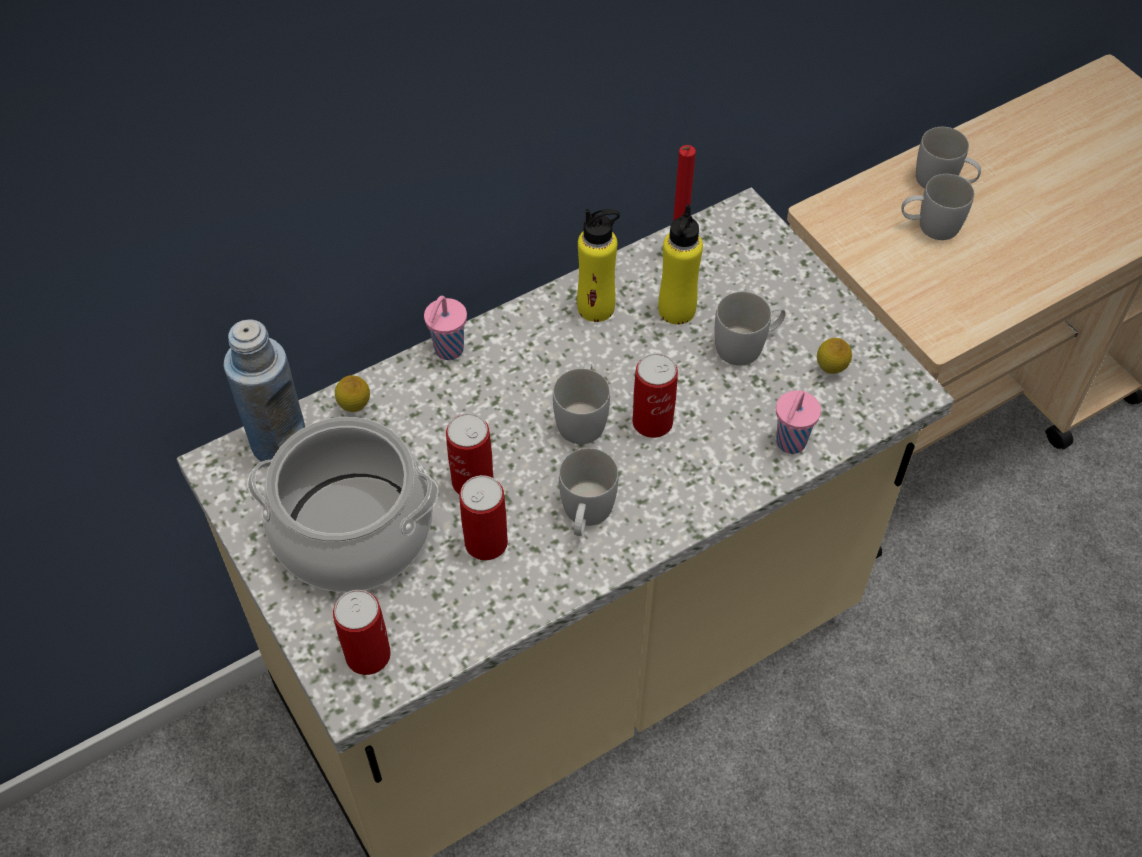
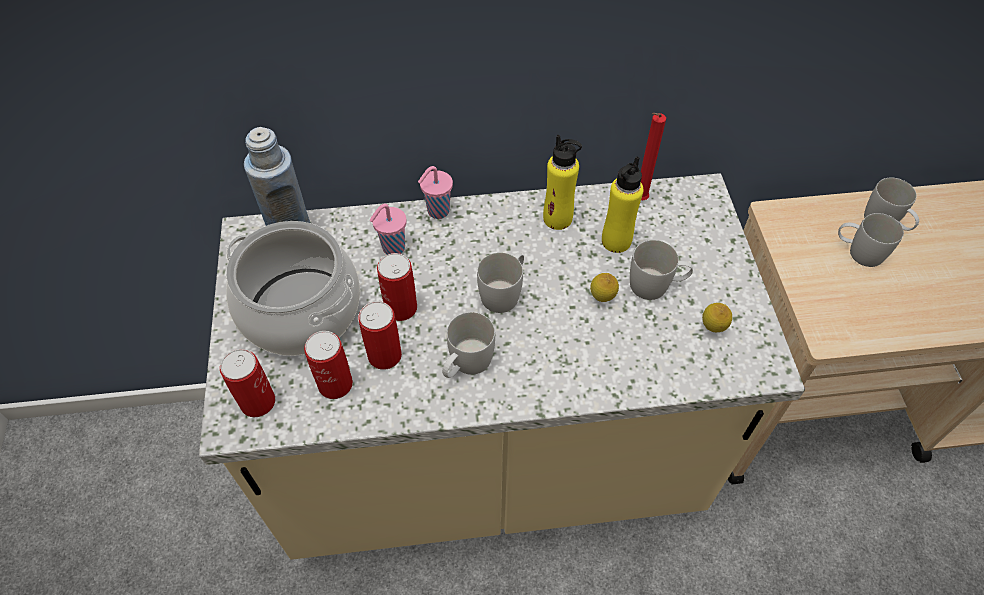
camera: 25 degrees right, 0 degrees up
(355, 408) = (353, 227): lemon -> lemon (602, 298)
(652, 422) = (553, 315): can -> can (335, 384)
(790, 443) = (650, 372): pink cup -> pink cup (392, 248)

